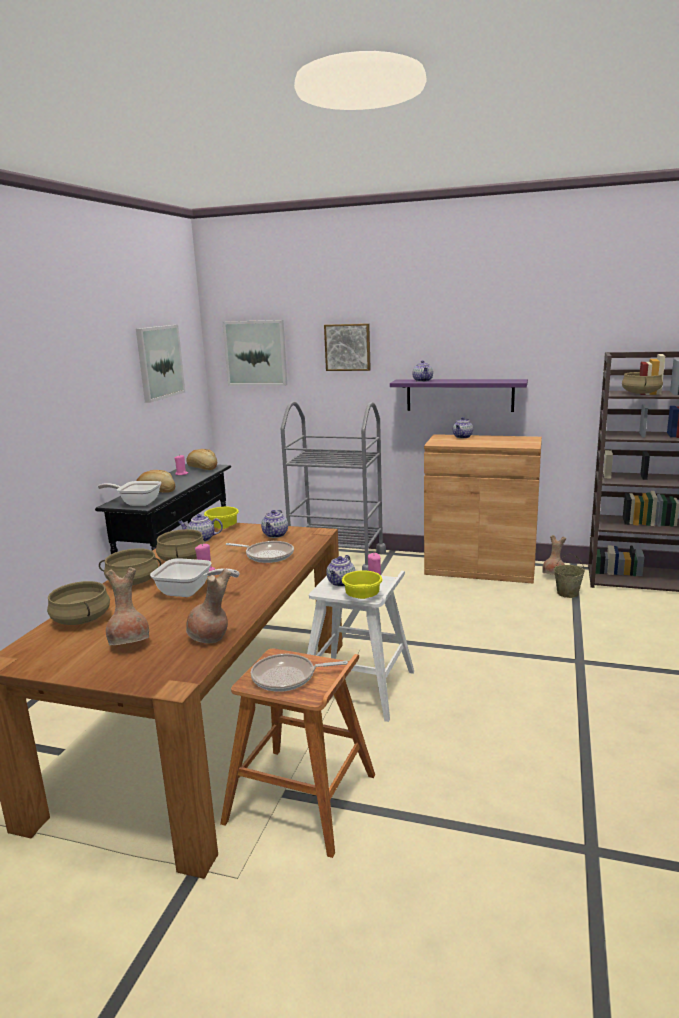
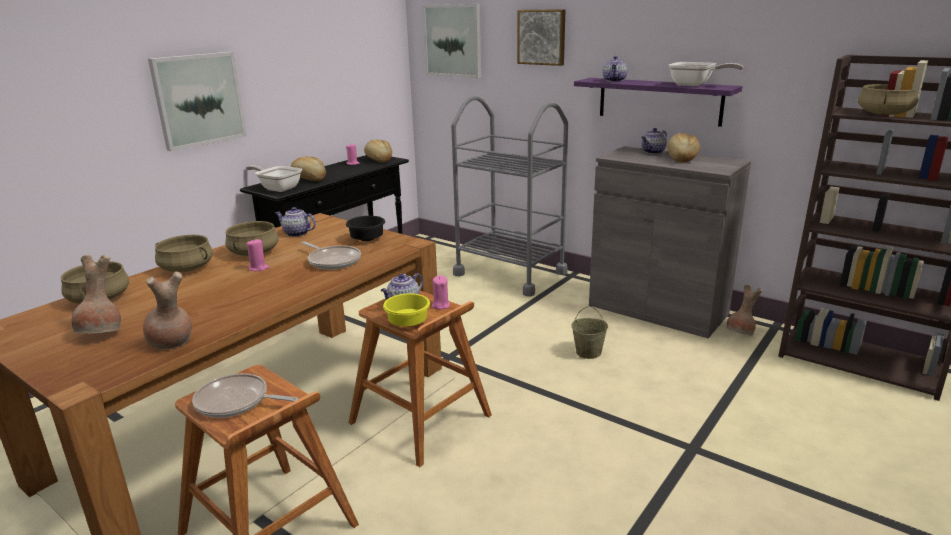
camera: 20 degrees right, 5 degrees up
(159, 362) = (340, 45): picture -> picture (198, 100)
(189, 592) = (217, 289): frying pan -> frying pan (695, 85)
(223, 527) = (331, 224): yellow bowl -> none
(275, 535) = (367, 239): teapot -> black bowl
(359, 687) = (421, 420): white stool -> brown stool
(480, 568) = (657, 309): brown cabinet -> grey cabinet
(490, 440) = (680, 158): none -> bread
(568, 593) = (742, 358): beige bucket -> beige bucket (589, 352)

